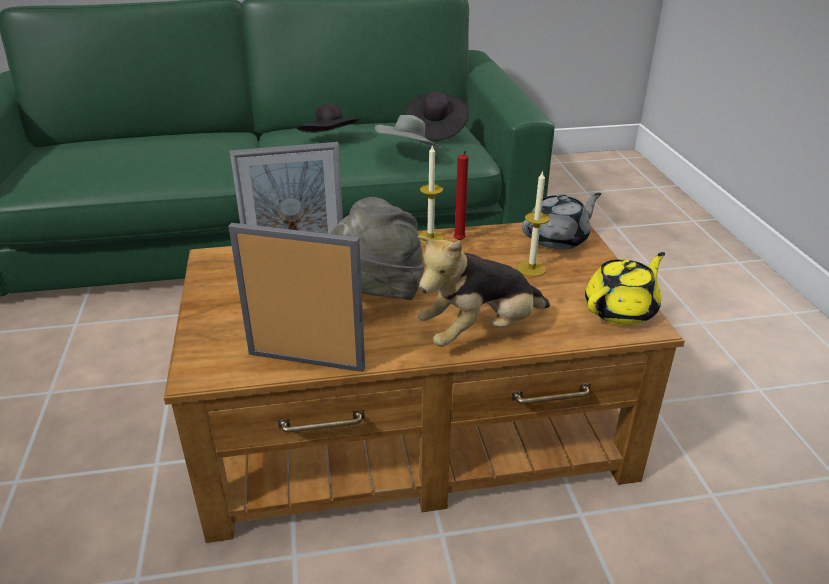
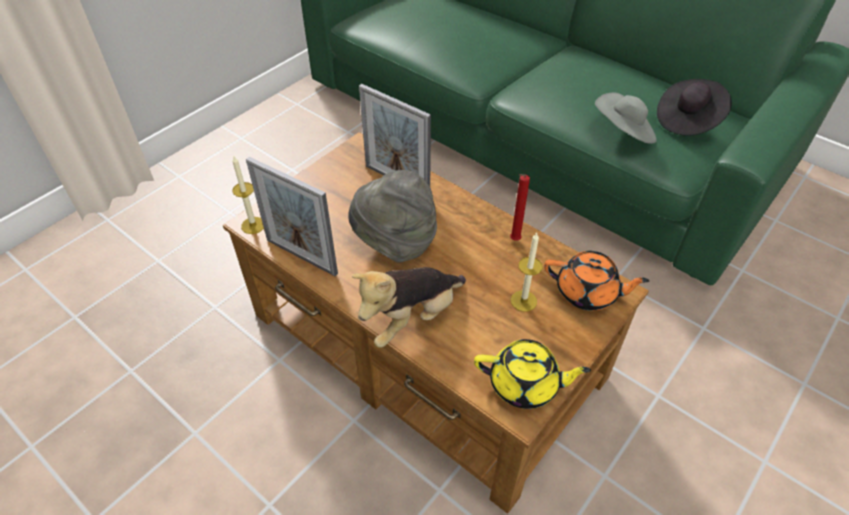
camera: 50 degrees right, 15 degrees up
(306, 361) = (301, 256): picture frame -> picture frame turned 150 degrees clockwise
(331, 141) = (589, 84): black hat -> none
(430, 238) = (500, 223): candle -> candle (253, 225)
(480, 332) = (411, 318): plush toy -> plush toy turned 60 degrees counterclockwise
(558, 239) = (587, 293): grey teapot -> orange teapot

